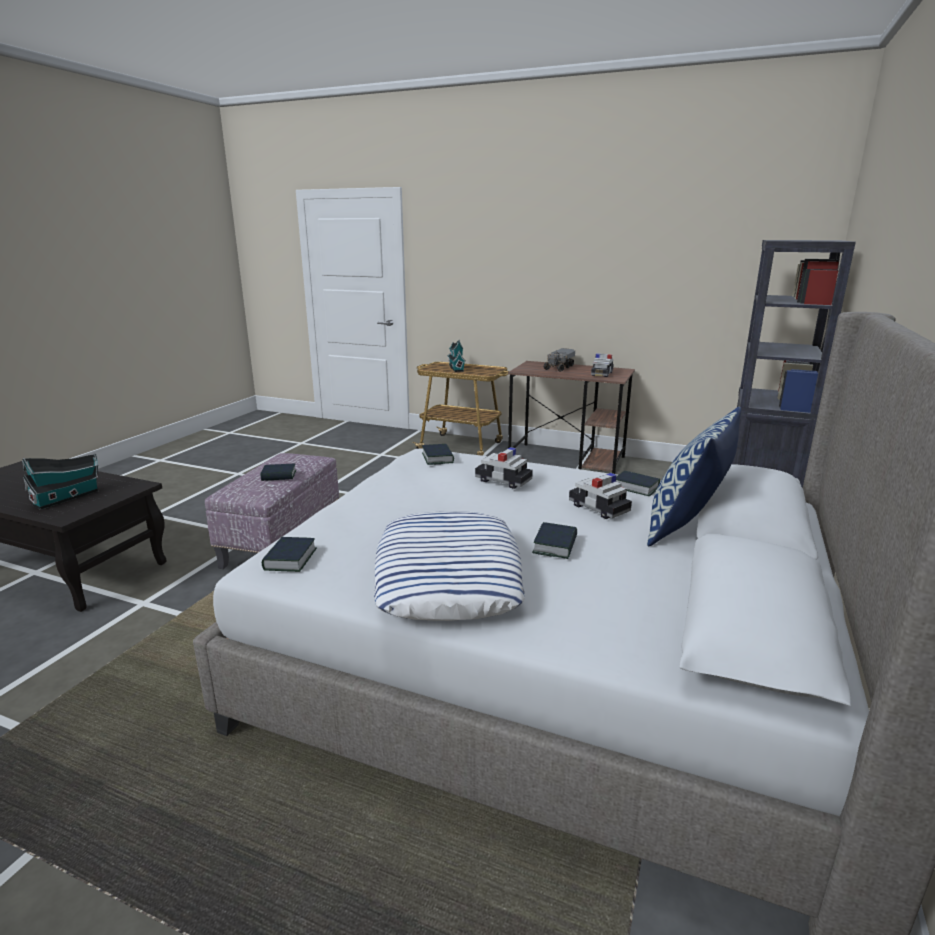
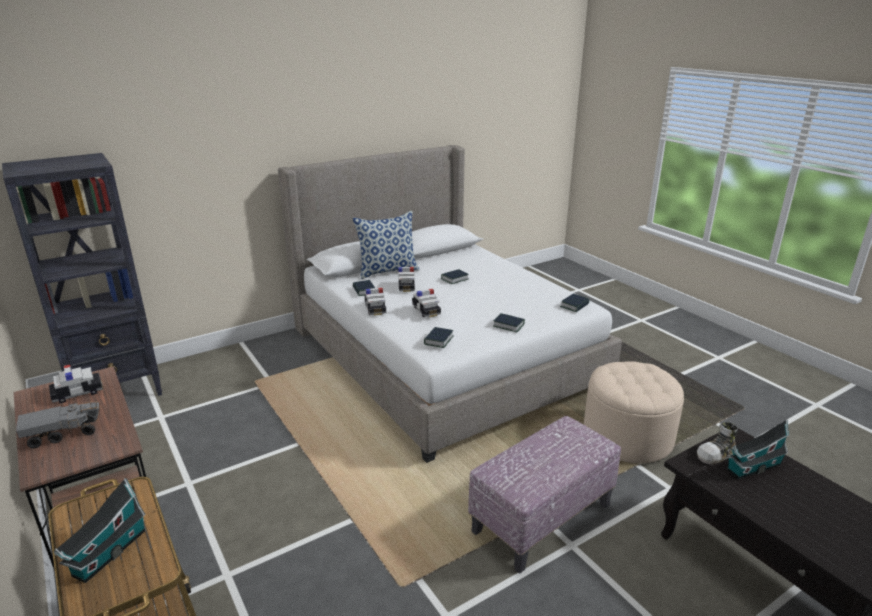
camera: 145 degrees left, 5 degrees up
(101, 498) = (717, 454): none -> shoe
(191, 645) = (627, 436): none -> beige ottoman
(279, 476) = (546, 445): book -> book (508, 325)
(447, 575) = (512, 283): pillow -> none
(569, 472) = (375, 308): none -> toy car

